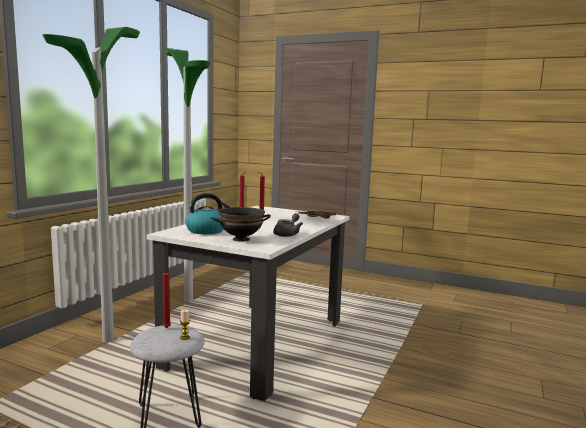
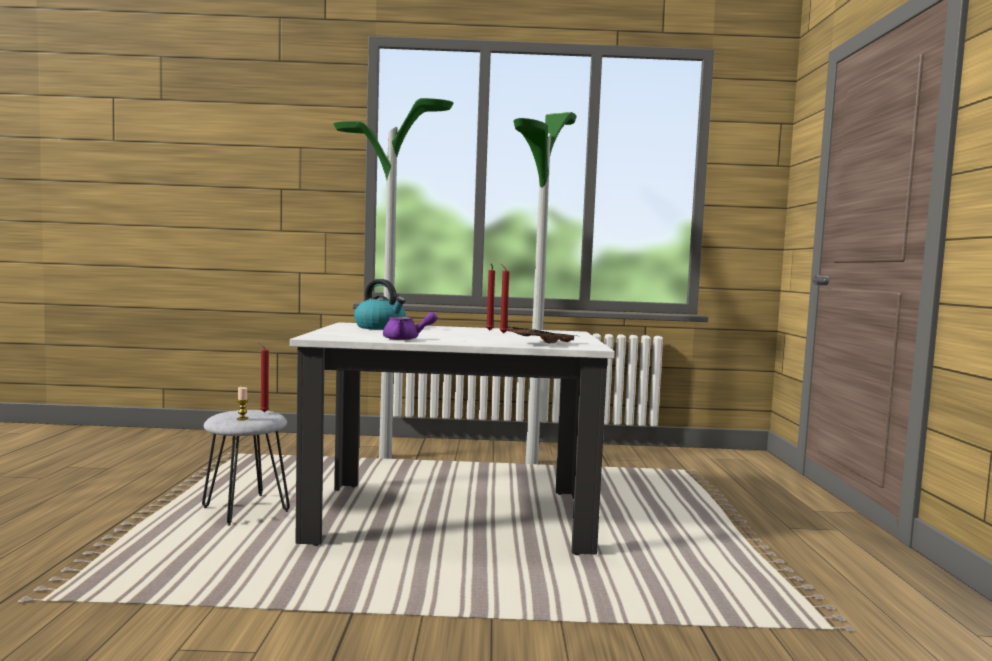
camera: 65 degrees right, 5 degrees down
(241, 239) = (350, 333): black bowl -> none
(288, 234) = (406, 339): grey teapot -> purple teapot

